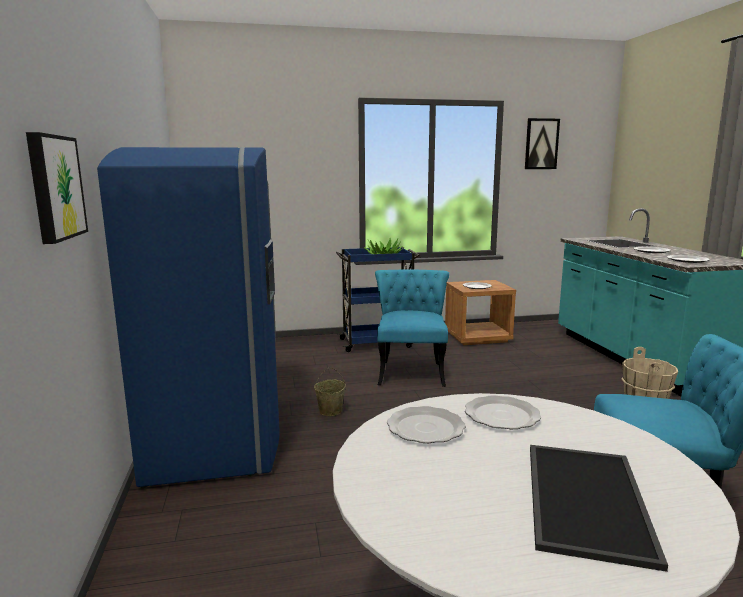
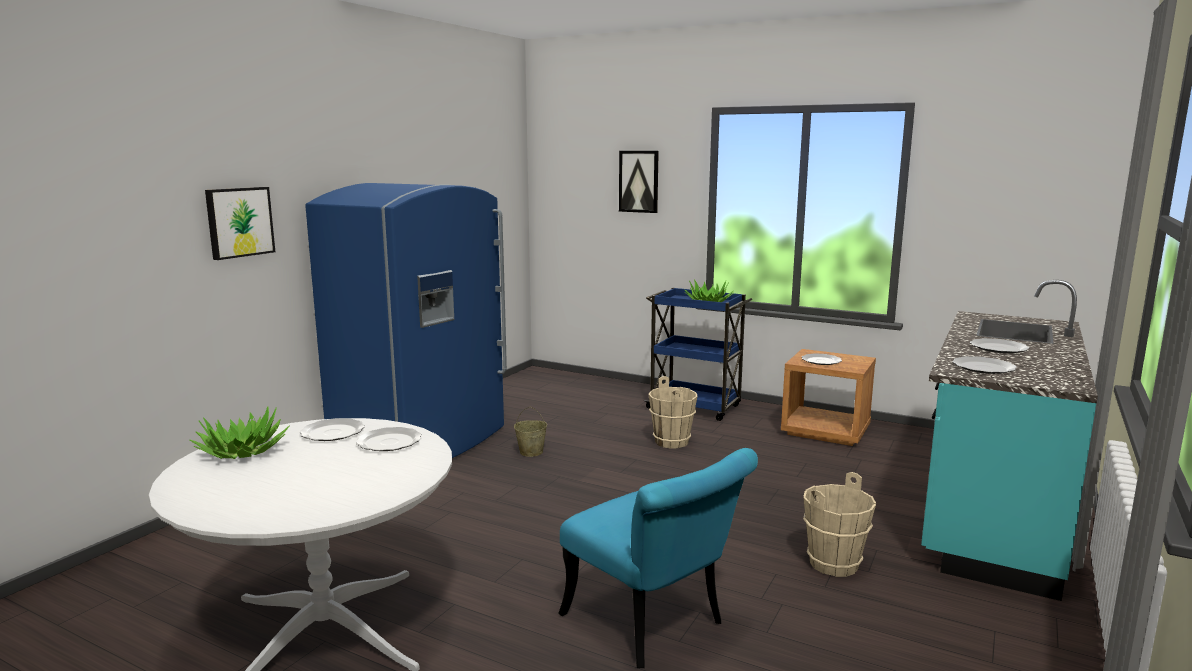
camera: 40 degrees right, 0 degrees up
(403, 487) = (242, 451): none -> potted plant
(411, 370) = (672, 442): turquoise chair -> beige bucket
(541, 144) = (979, 165): picture -> picture (639, 181)
(582, 498) = (292, 487): tray -> none

